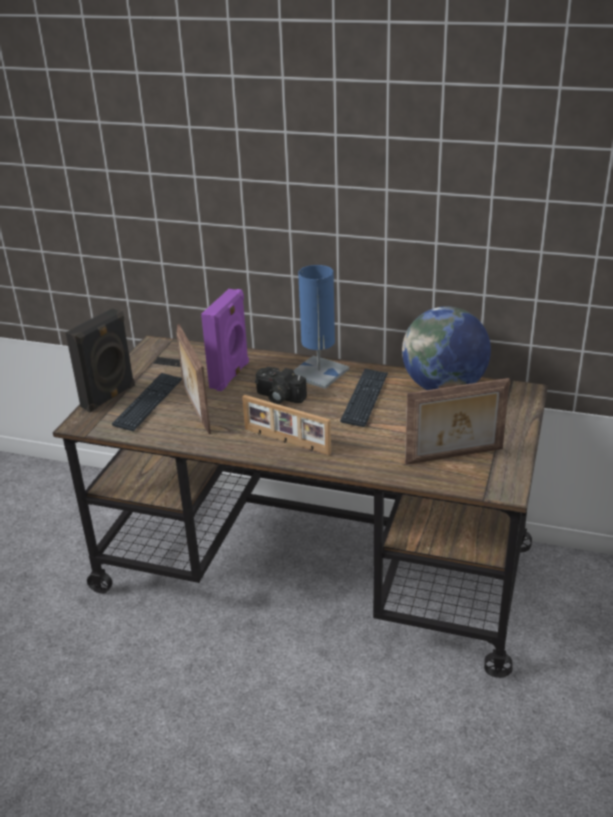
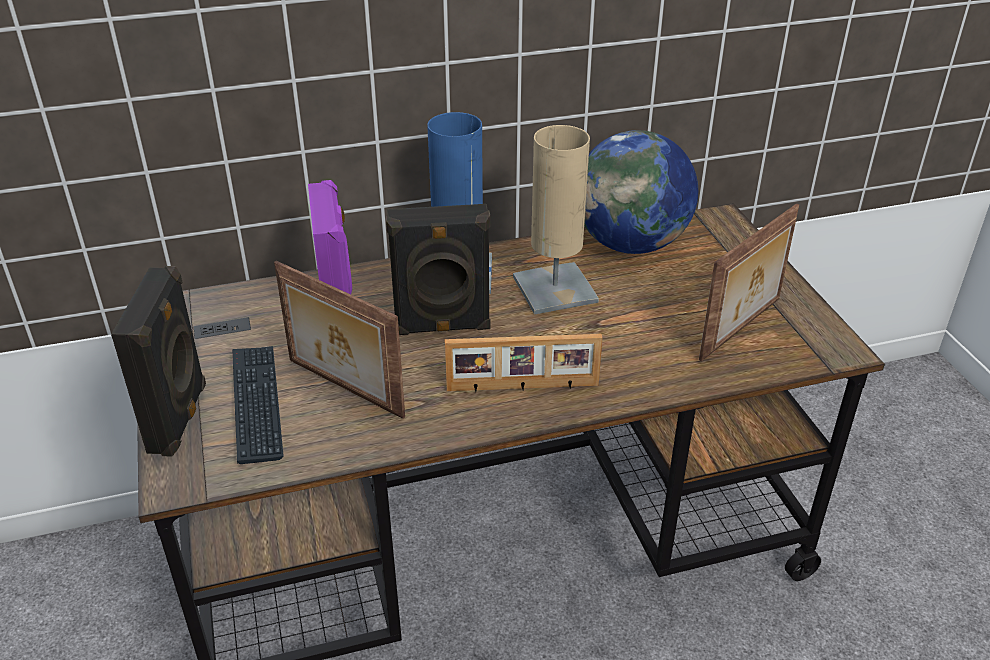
camera: 35 degrees left, 5 degrees up
(278, 397) = (442, 327): camera -> black speaker
(365, 398) = (555, 289): keyboard -> beige table lamp

